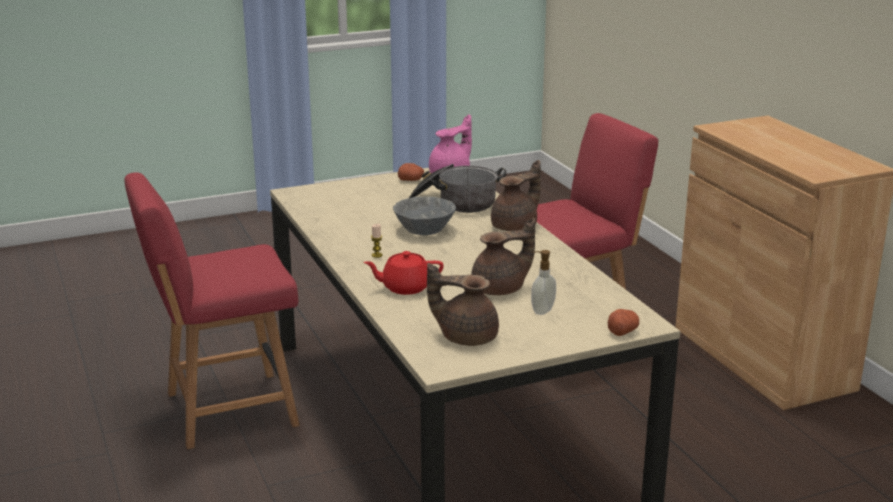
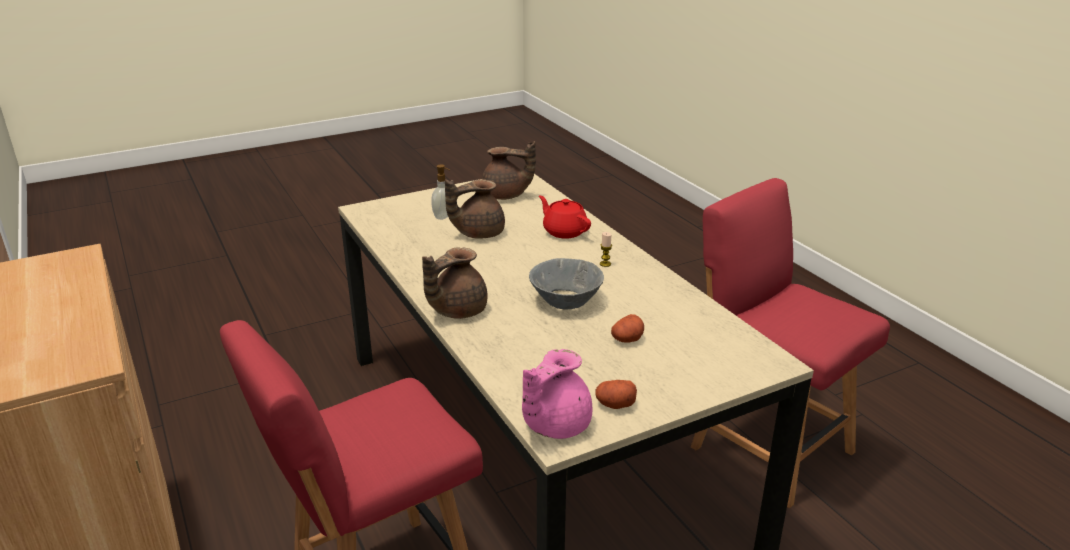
camera: 175 degrees right, 5 degrees up
(225, 410) = (767, 446): red chair -> red chair turned 105 degrees counterclockwise
(405, 287) = (564, 231): red teapot -> red teapot turned 120 degrees counterclockwise
(454, 203) = (537, 351): cooking pot -> none
(622, 331) = (384, 204): potato -> potato (627, 339)

